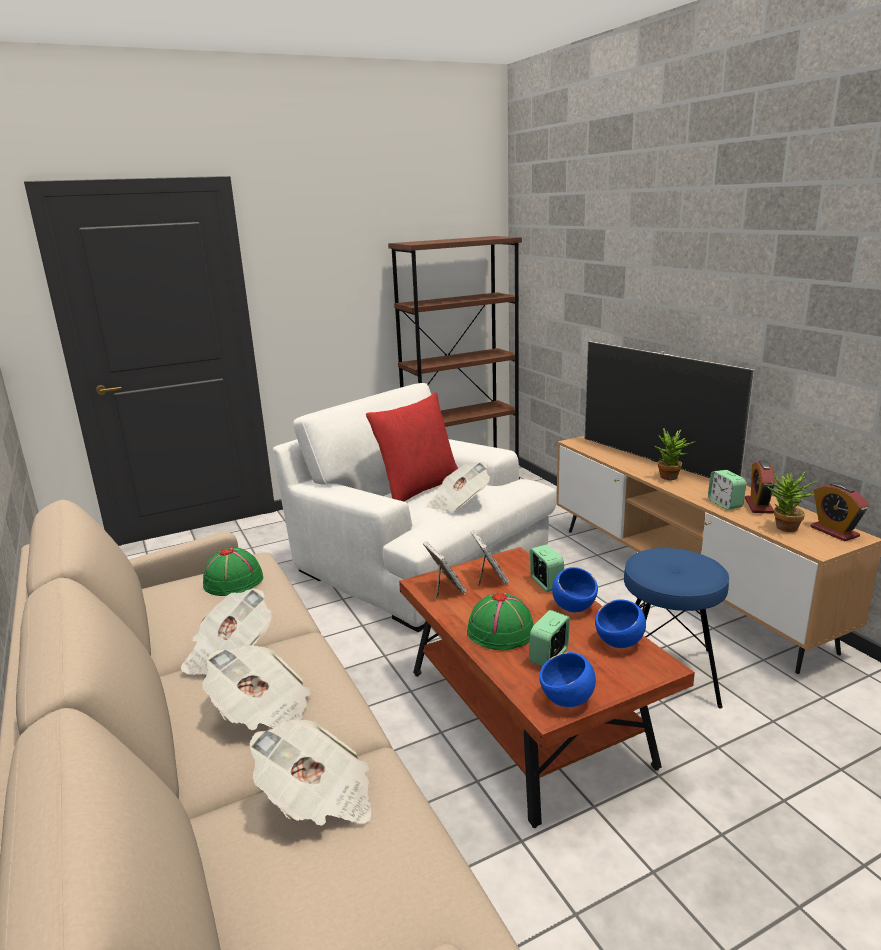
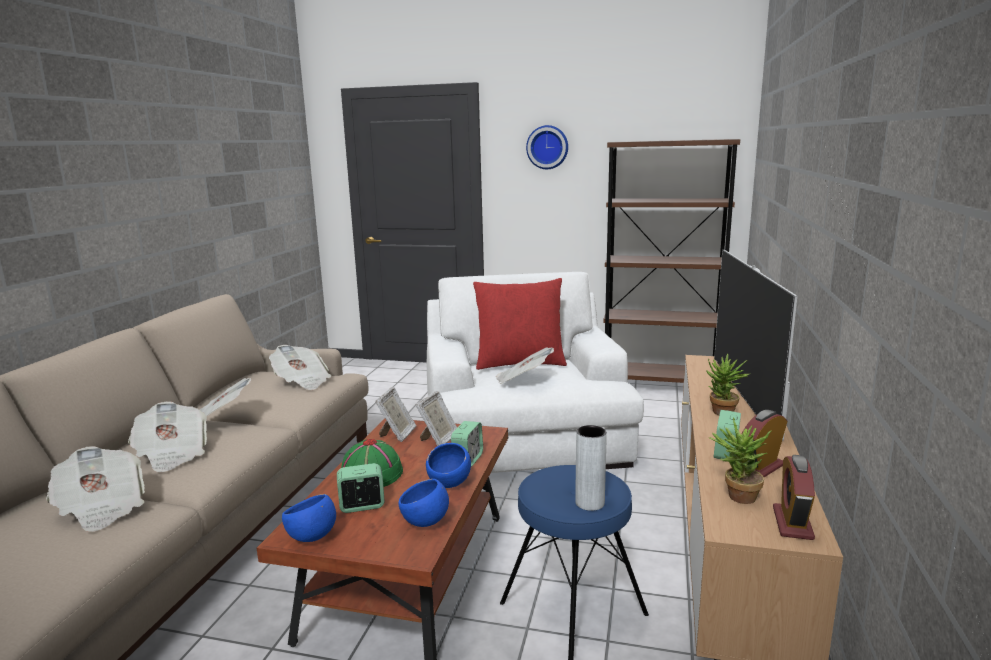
camera: 40 degrees right, 5 degrees down
(234, 581) = (302, 381): green hat -> newspaper
(321, 252) = (547, 147): none -> wall clock
(706, 572) = (590, 503): none -> grey vase

